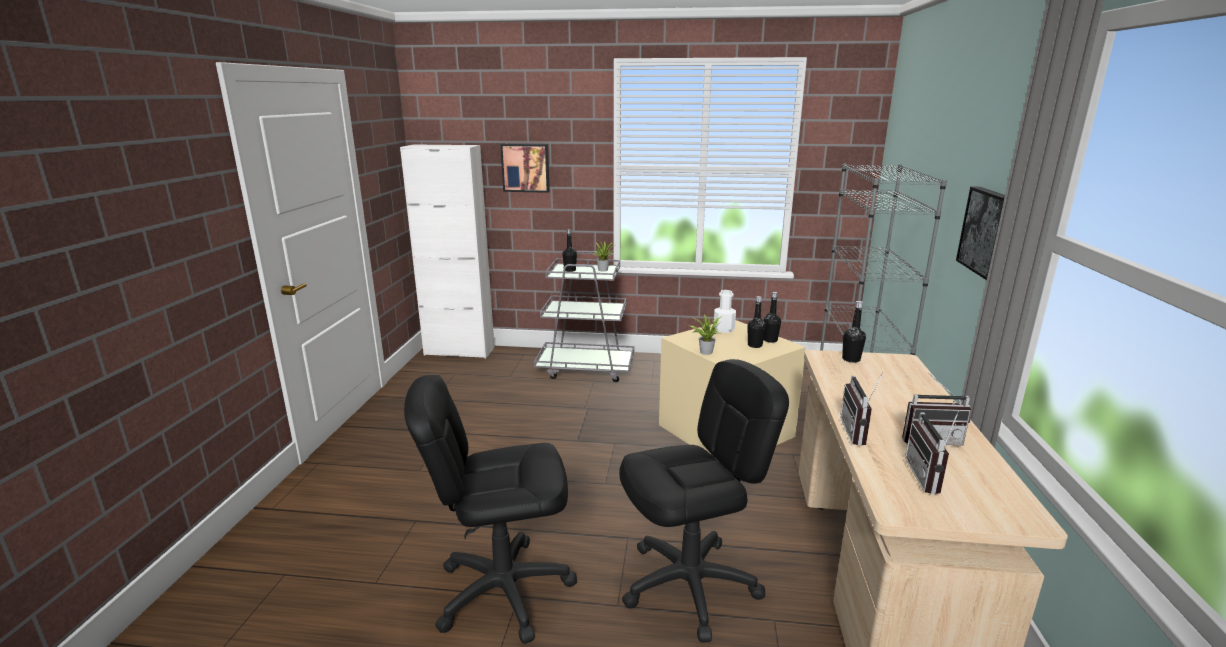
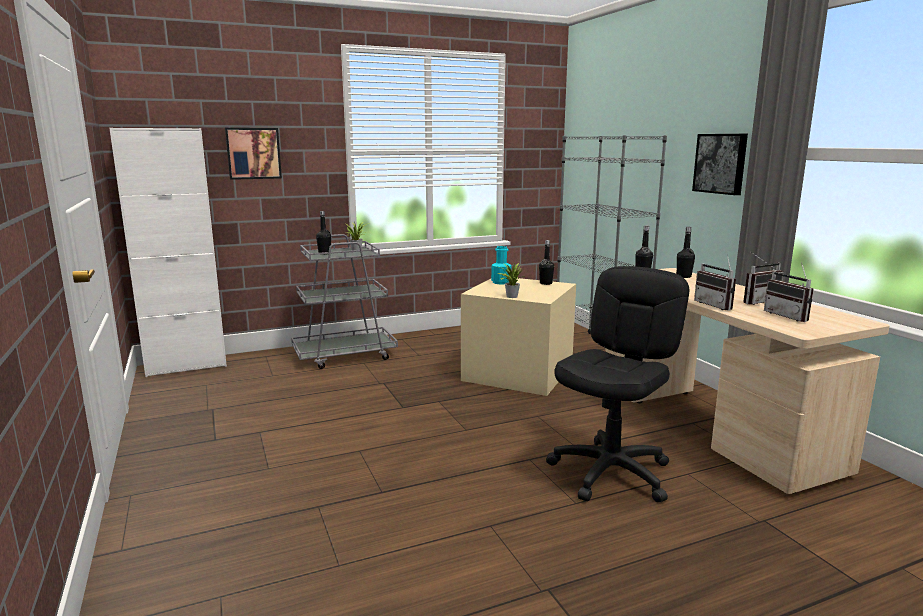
camera: 30 degrees left, 5 degrees down
(503, 590) = (472, 526): black office chair -> none
(723, 329) = (501, 282): white bottle -> turquoise bottle
(755, 345) = (540, 287): black bottle -> black bottle (683, 276)

